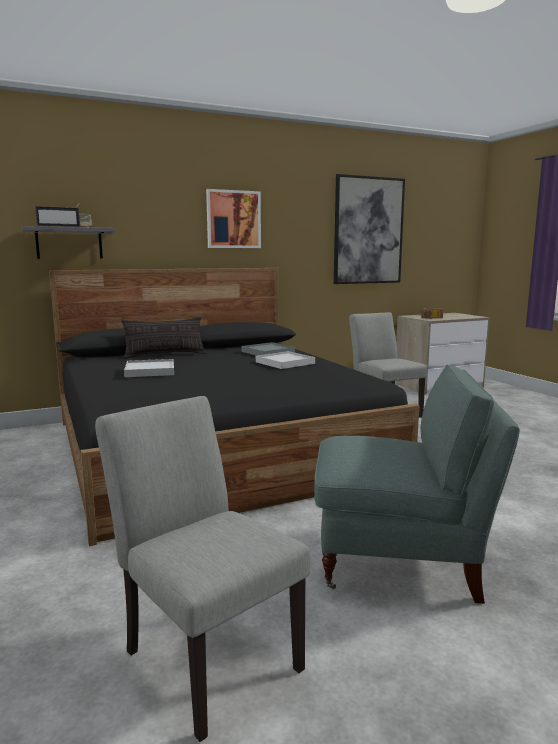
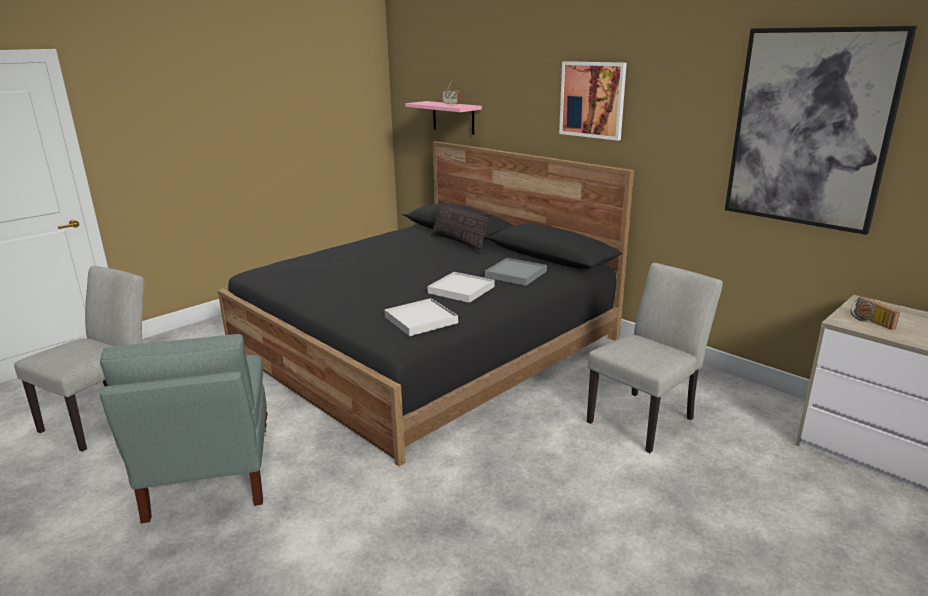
camera: 70 degrees right, 10 degrees up
(58, 226) = (429, 104): picture frame -> none
(69, 243) = (453, 117): grey shelf -> pink shelf
(150, 371) = (376, 253): white tray -> white tray (421, 320)

